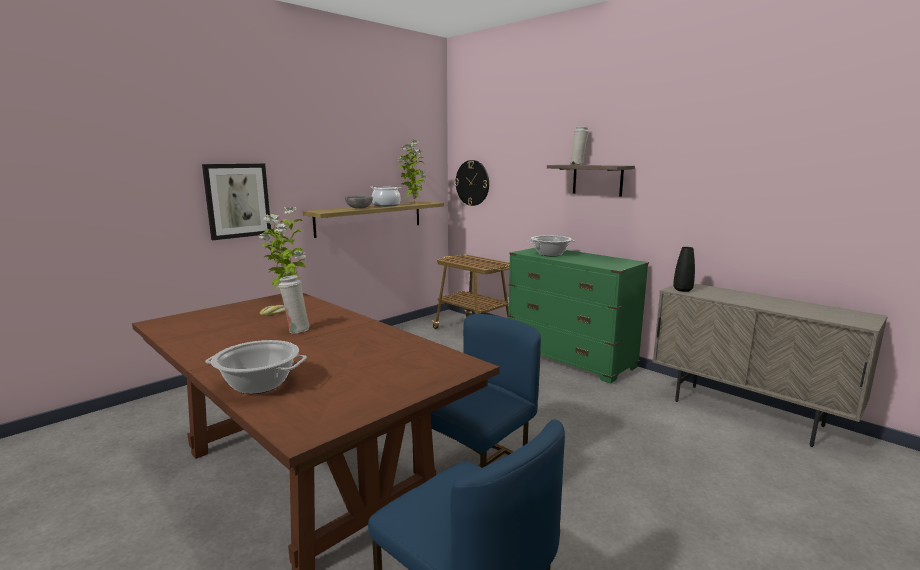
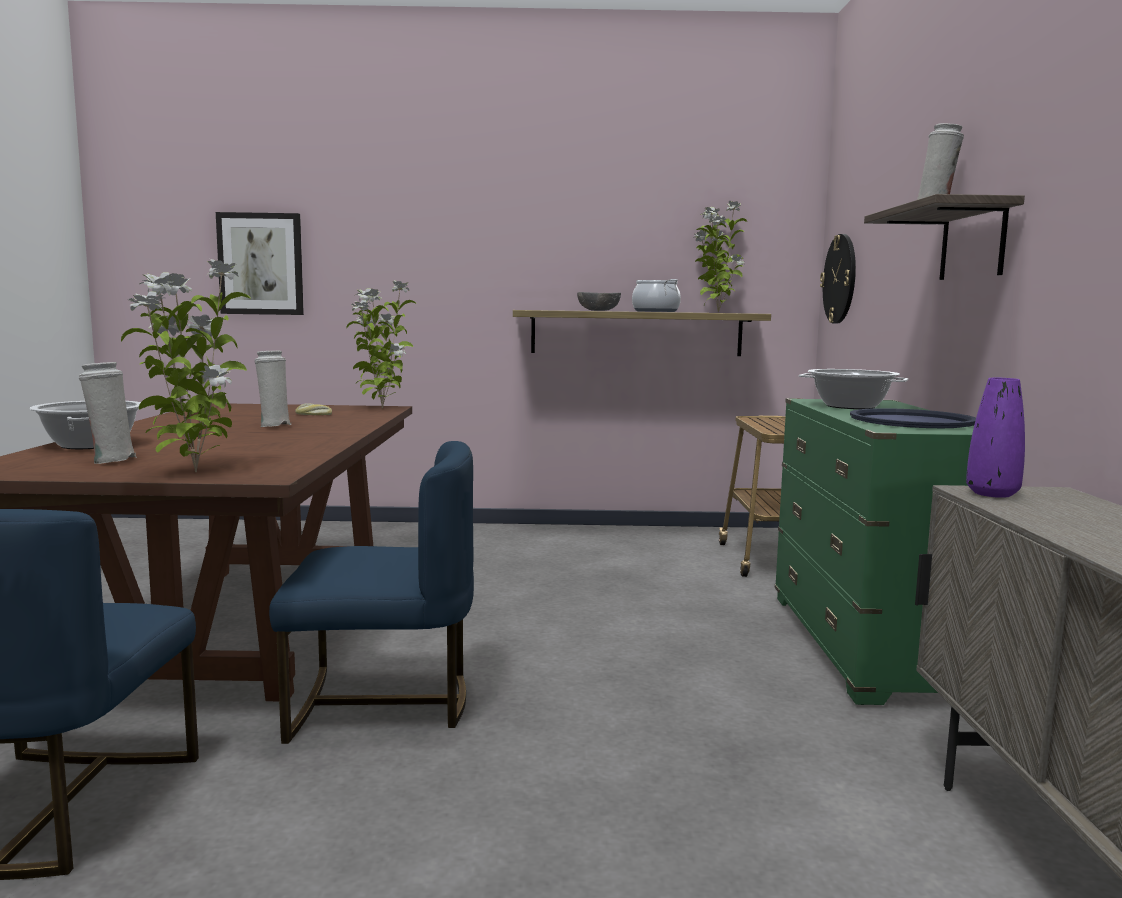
camera: 45 degrees right, 5 degrees down
(237, 200) = (421, 287): picture -> picture (261, 264)
(341, 389) = (111, 461): none -> white vase
(424, 377) = (194, 471): none -> potted plant
(599, 260) = (911, 421): none -> blue tray
(682, 290) = (992, 494): black vase -> purple vase

